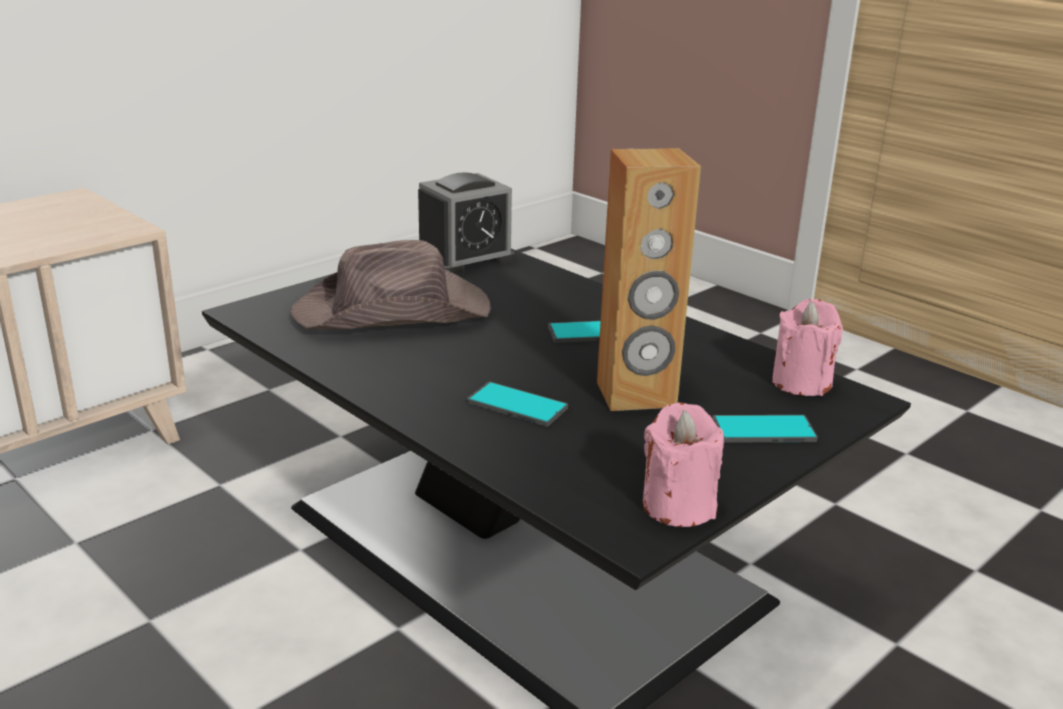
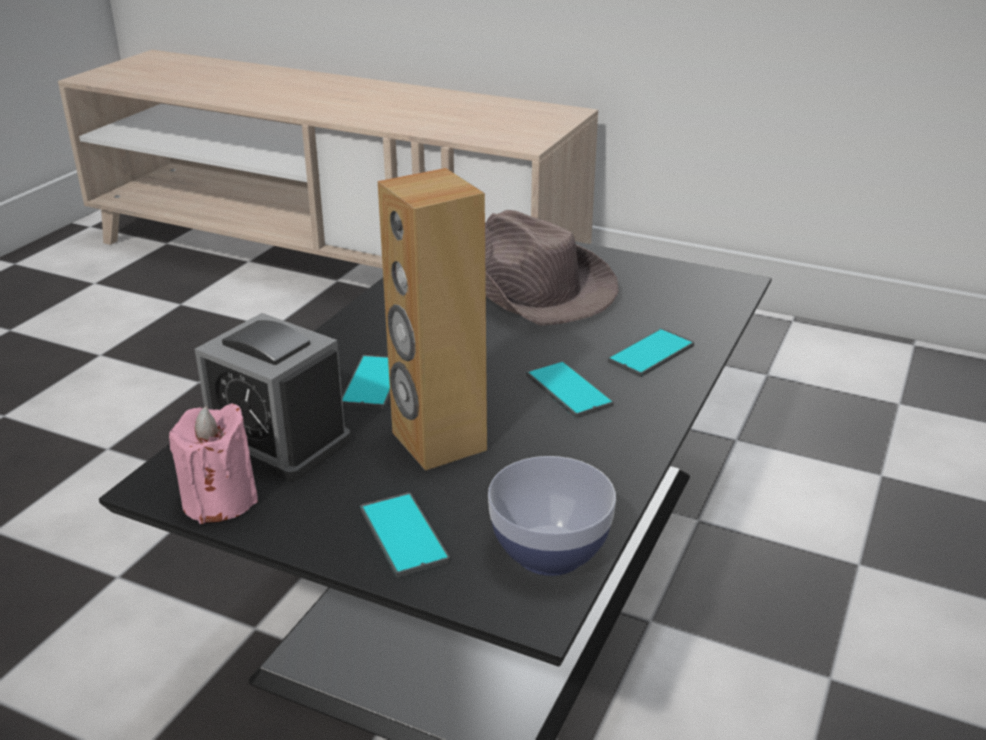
camera: 70 degrees right, 5 degrees up
(465, 258) = (693, 288): alarm clock -> alarm clock (278, 440)
(557, 295) = (651, 353): none -> phone
(801, 383) = (550, 551): pink candle -> bowl

